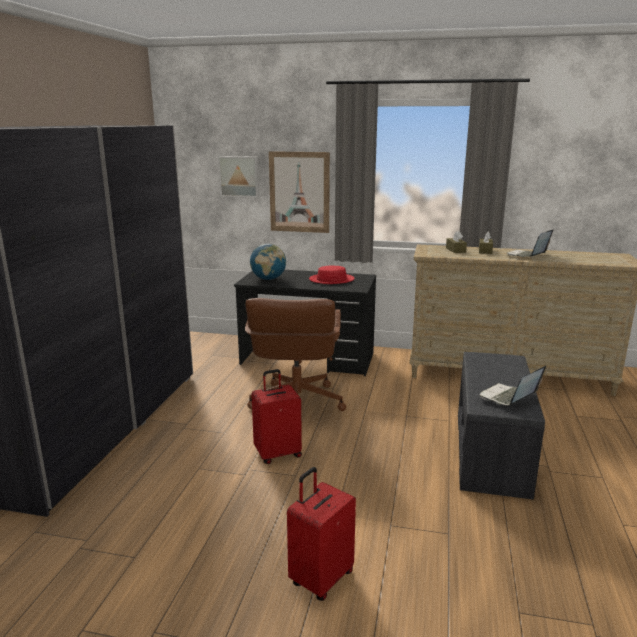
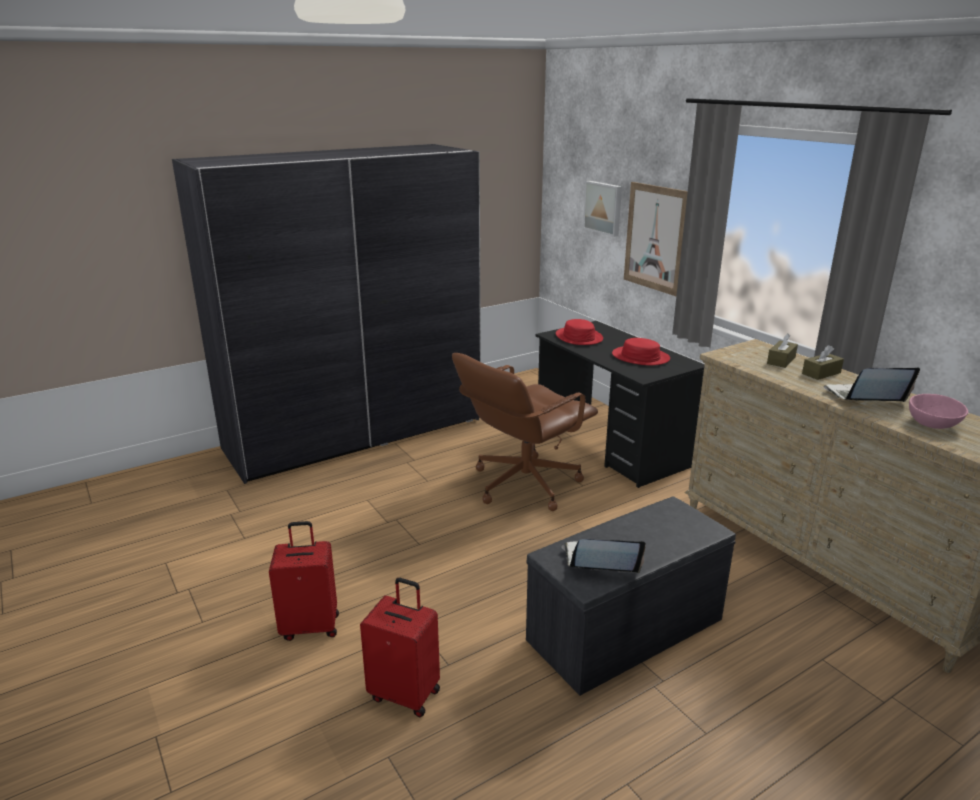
camera: 45 degrees right, 5 degrees up
(268, 279) = (578, 337): globe -> red hat
(277, 453) = (436, 519): red suitcase -> red suitcase (405, 693)
(573, 258) = (932, 423): none -> pink bowl

